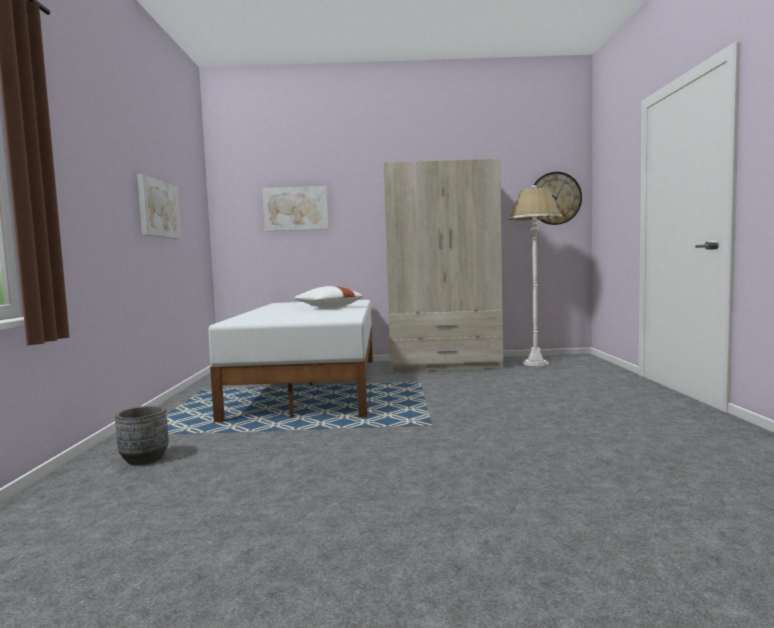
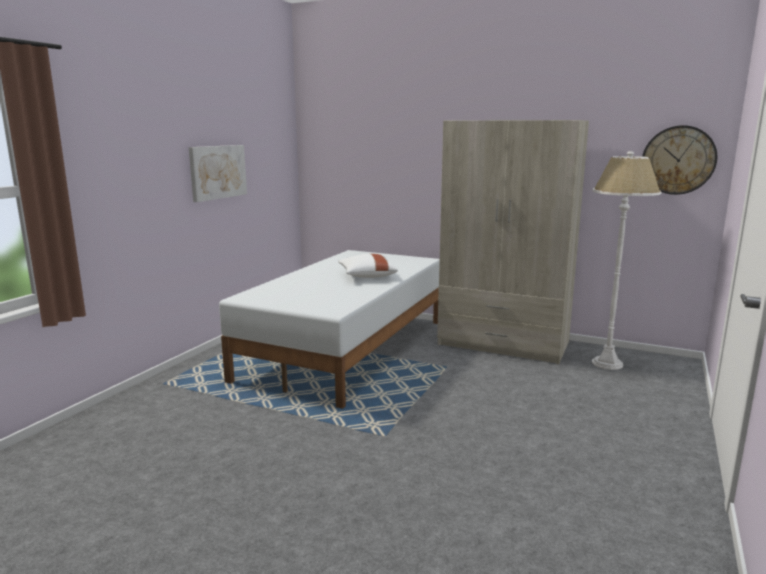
camera: 25 degrees right, 10 degrees up
(144, 459) = (143, 414): grey planter -> none
(296, 209) = (374, 155): picture -> none

